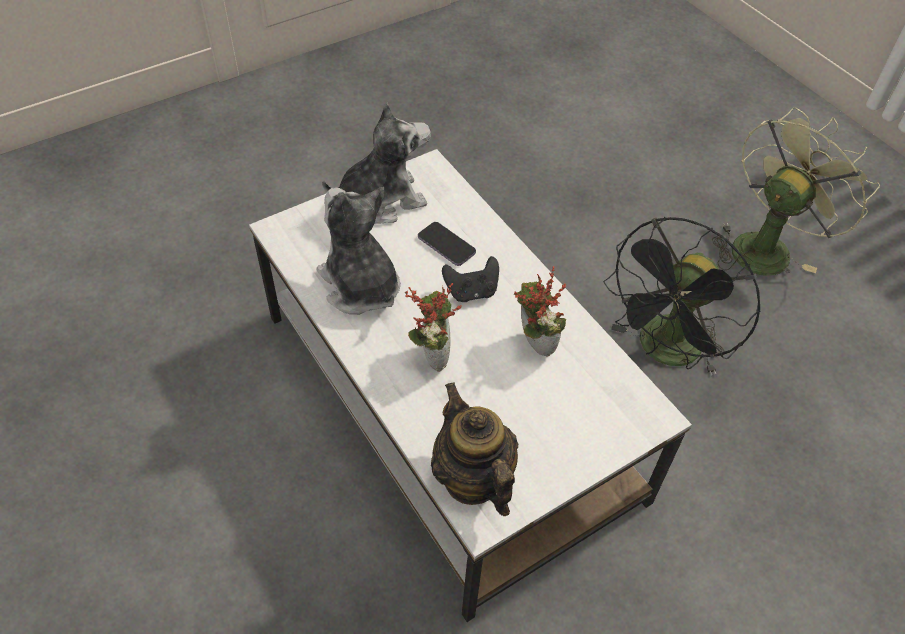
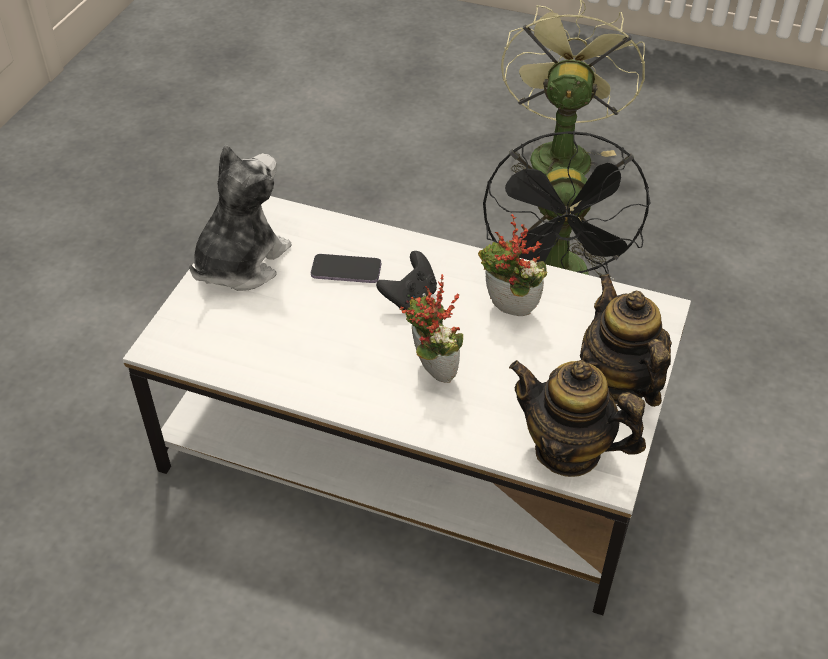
camera: 35 degrees left, 5 degrees down
(360, 286) = (300, 351): plush toy -> none
(564, 452) = (618, 382): none -> teapot

